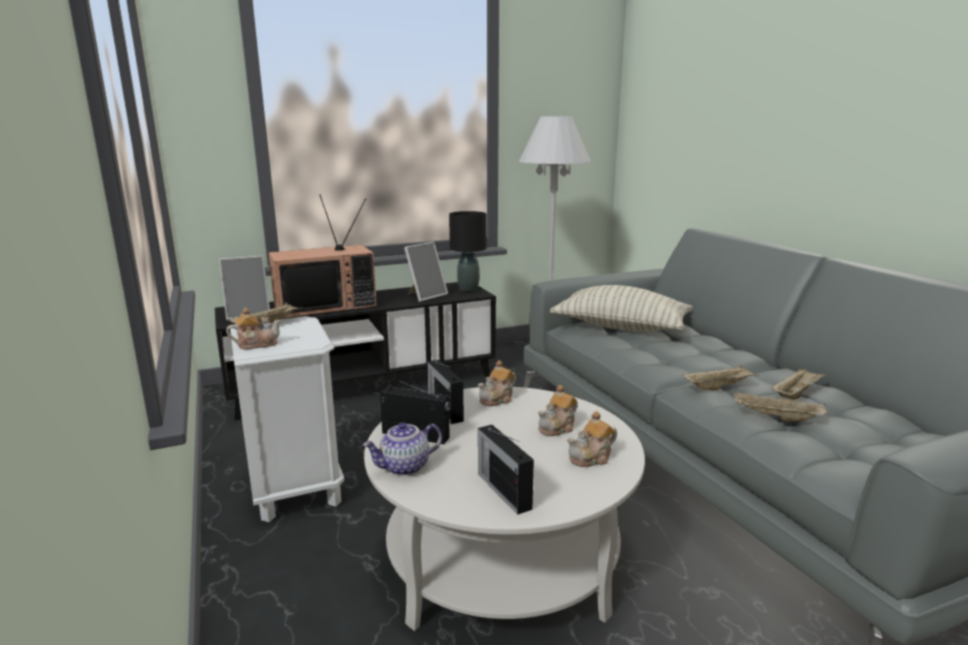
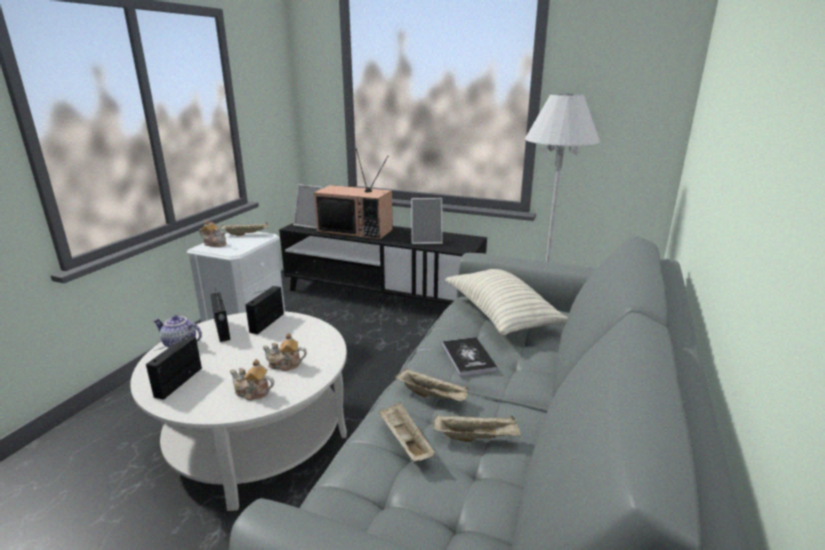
camera: 45 degrees right, 5 degrees up
(468, 289) = (467, 243): black table lamp -> none
(497, 399) = (303, 330): teapot -> none
(674, 357) = (468, 357): none -> book

